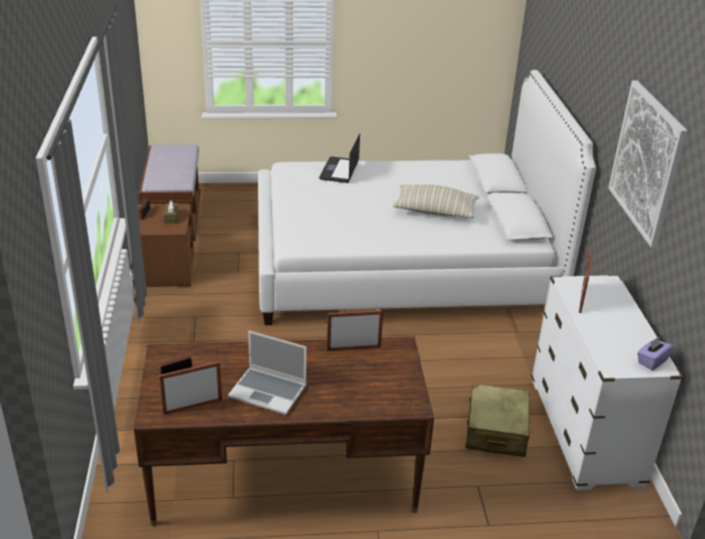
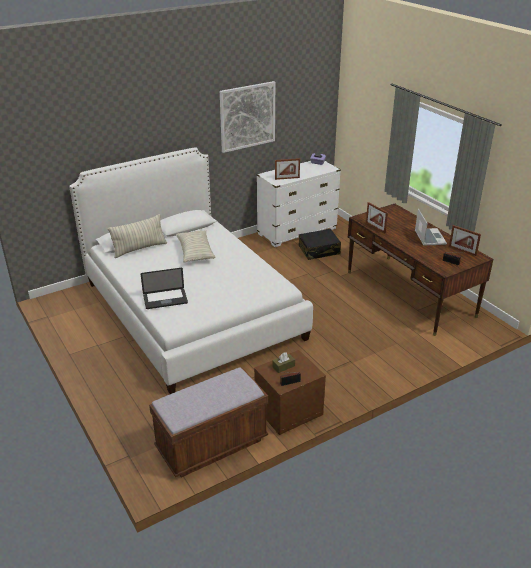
camera: 115 degrees left, 0 degrees up
(473, 181) = (139, 249): none -> pillow
(496, 430) = (319, 250): beige suitcase -> black suitcase

